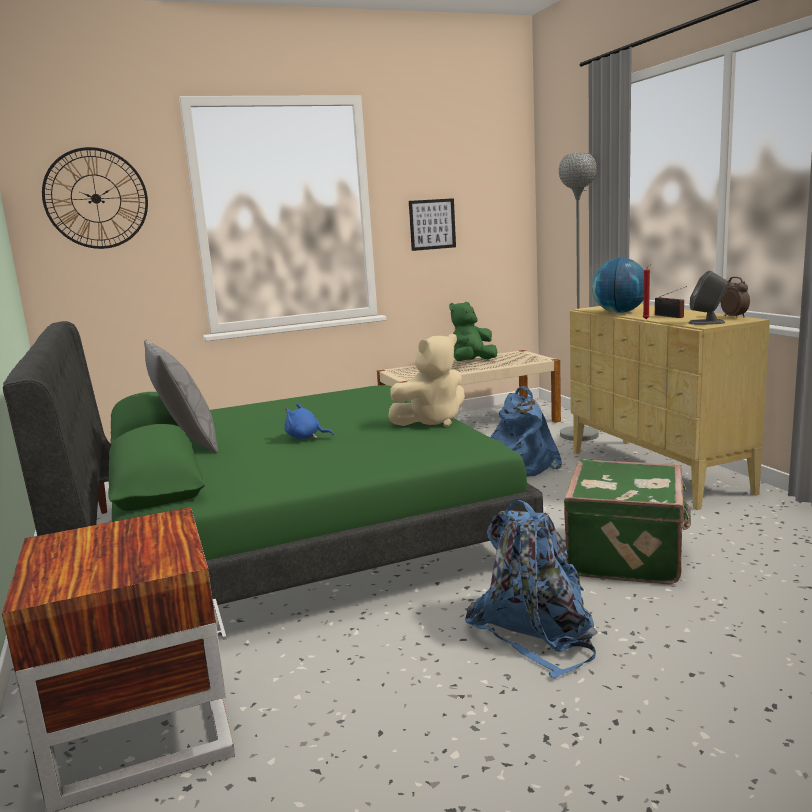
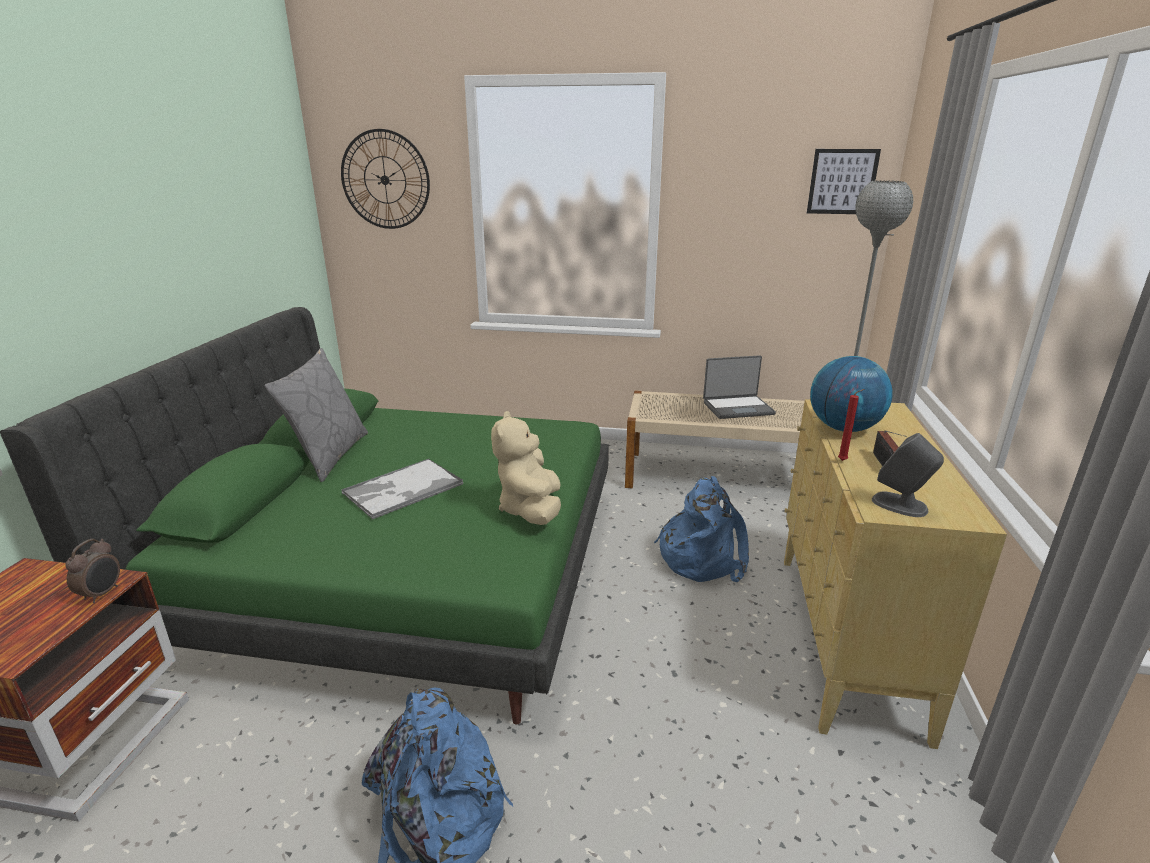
camera: 30 degrees right, 10 degrees up
(305, 437) = (402, 489): blue plush toy -> tray
(431, 421) = (531, 510): beige plush toy -> beige plush toy turned 90 degrees clockwise
(432, 224) = (736, 235): picture -> picture (842, 181)
(472, 362) = (737, 408): green plush toy -> laptop
(627, 555) = (650, 765): green suitcase -> none
(734, 317) = (967, 504): alarm clock -> alarm clock (102, 594)

